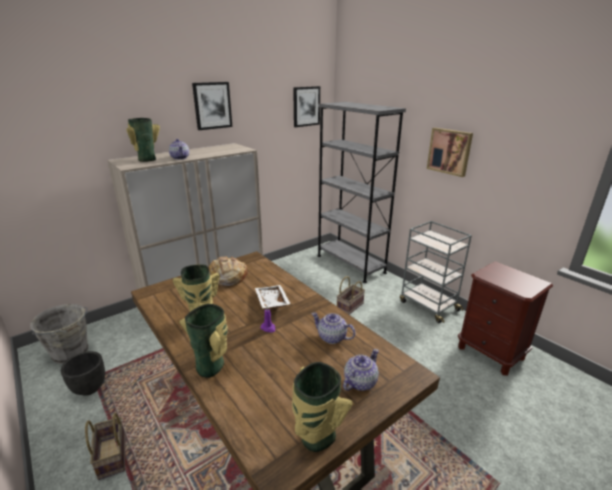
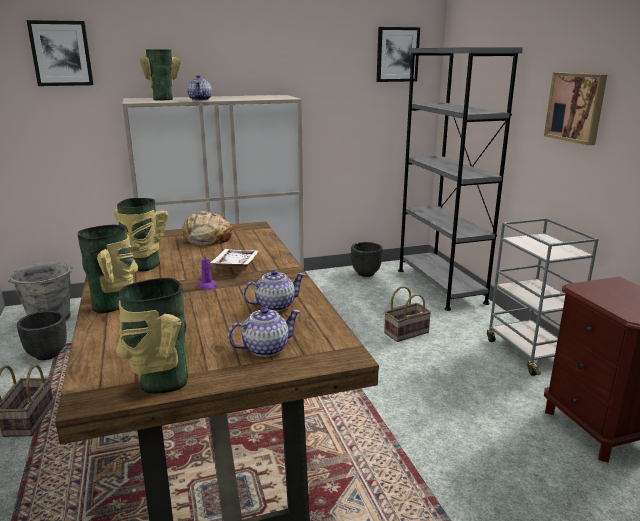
camera: 20 degrees right, 5 degrees down
(212, 105) = (260, 44): picture -> picture (61, 53)
(297, 262) = (366, 273): none -> black planter
(332, 337) = (274, 306): teapot -> teapot turned 105 degrees clockwise

